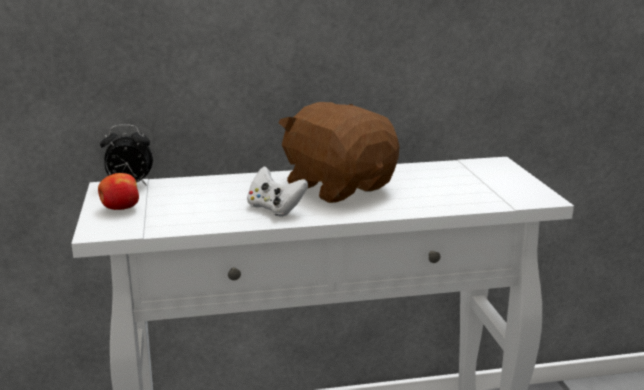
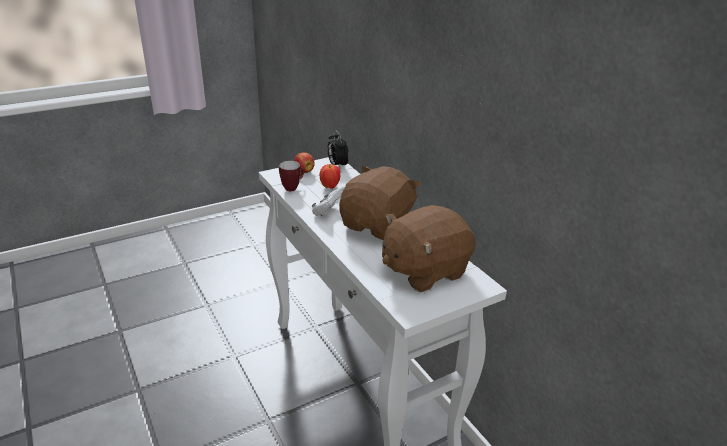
camera: 70 degrees right, 10 degrees up
(170, 223) = (292, 187): none -> mug
(195, 199) = (330, 186): none -> apple
(457, 181) = (423, 270): none -> brown plush toy

